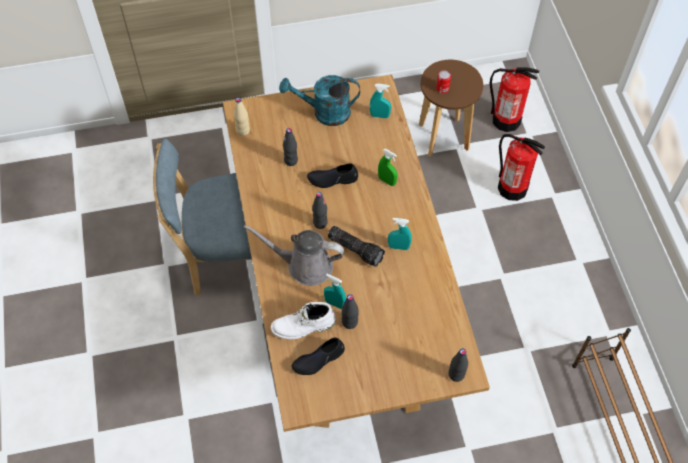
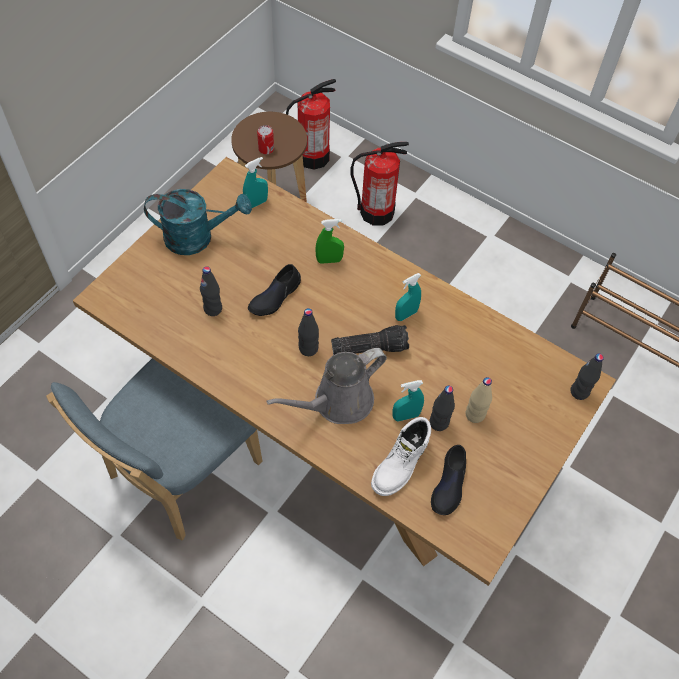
camera: 45 degrees left, 0 degrees up
(243, 130) = (128, 315): beige bottle -> beige bottle (475, 415)
(324, 113) = (197, 237): turquoise watering can -> turquoise watering can turned 135 degrees counterclockwise

